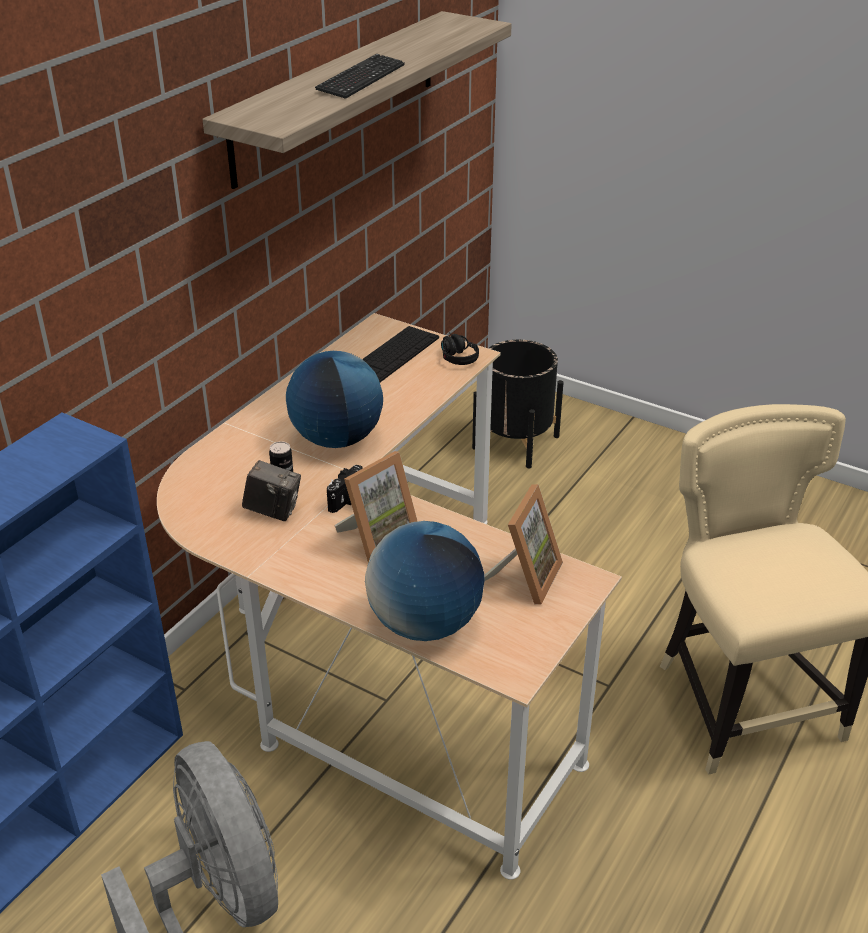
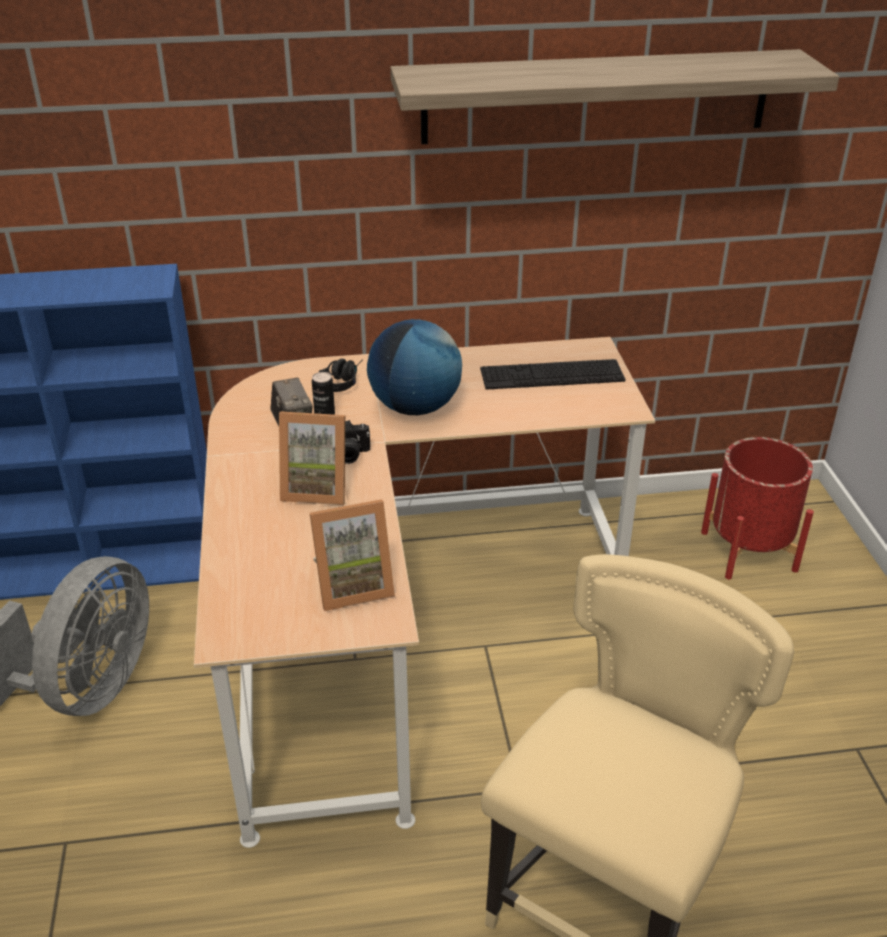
camera: 50 degrees right, 0 degrees up
(361, 79) = (572, 76): keyboard -> none
(424, 624) = (238, 562): globe -> none
(455, 355) = (612, 401): black headphones -> black headphones (342, 381)
(516, 442) = (748, 551): black planter -> red planter

